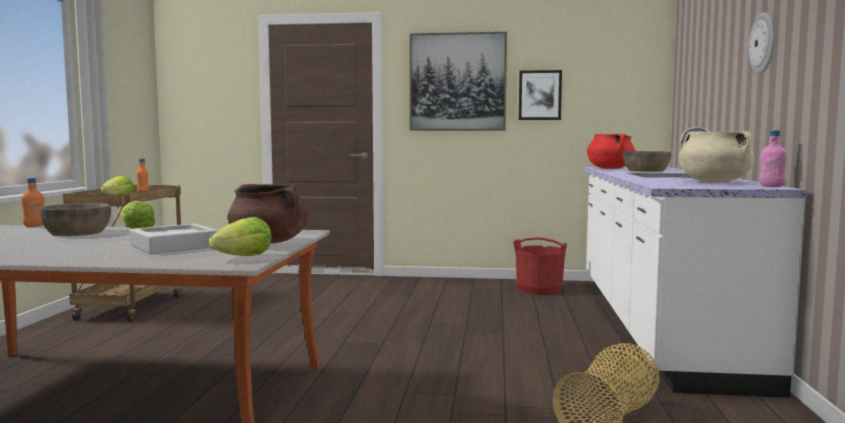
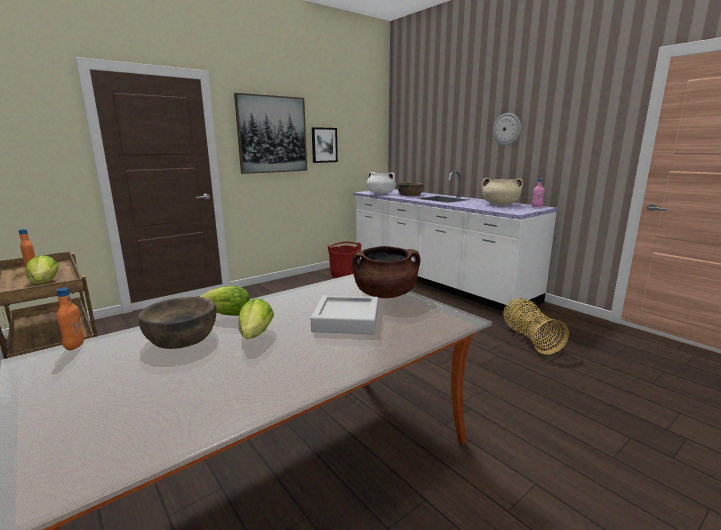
camera: 45 degrees left, 10 degrees up
(244, 257) = (437, 313): lettuce -> lettuce (256, 335)
(610, 168) = (380, 193): red cooking pot -> white cooking pot

